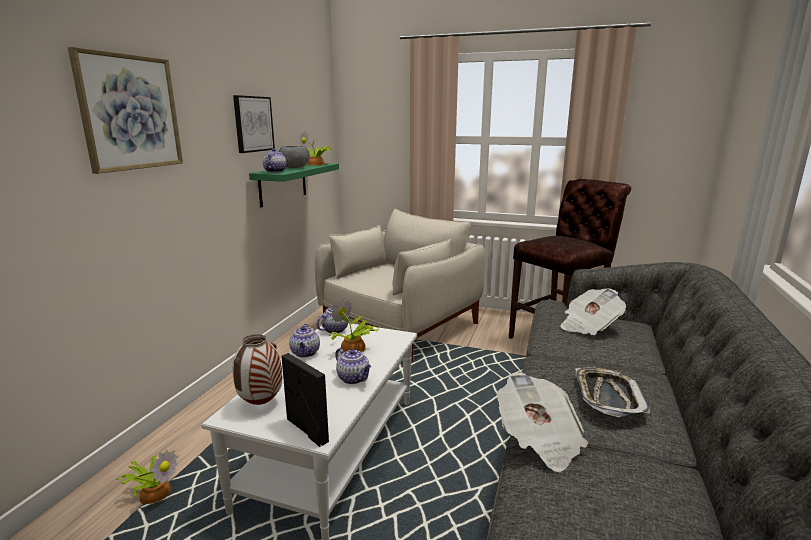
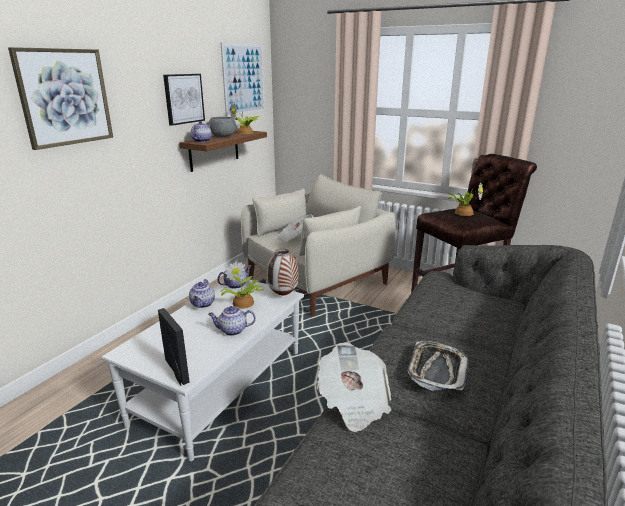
camera: 10 degrees right, 5 degrees up
(155, 492) = (78, 403): potted plant -> potted plant (463, 212)
(261, 404) = (150, 345): vase -> vase (283, 295)
(283, 183) = (214, 150): green shelf -> brown shelf
(309, 107) = (243, 79): none -> picture
(354, 378) = (232, 330): teapot -> teapot turned 120 degrees clockwise
(588, 326) = (458, 301): newspaper -> newspaper (294, 238)

